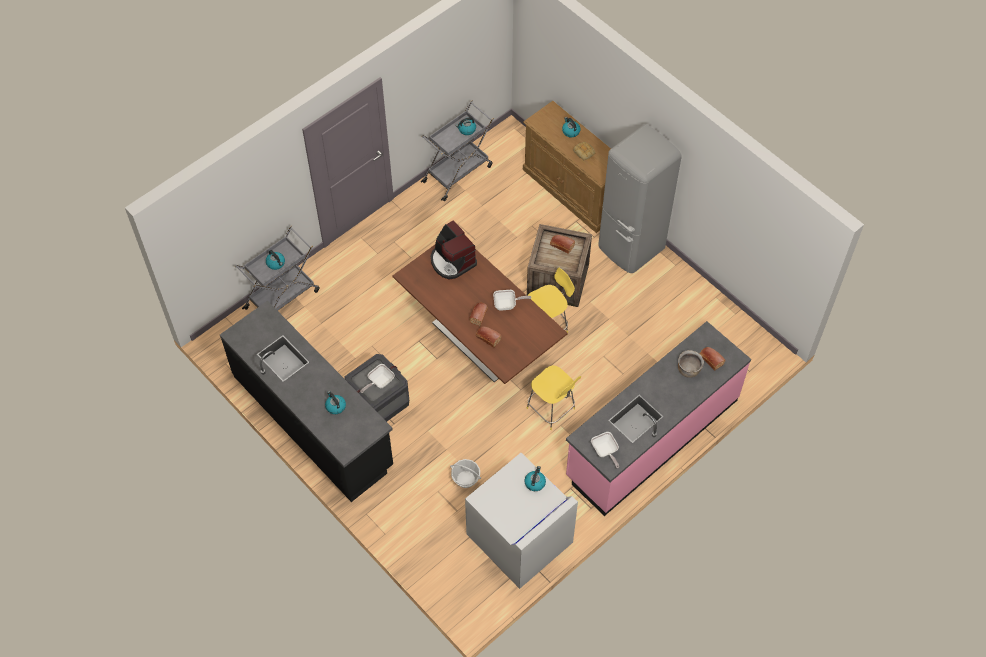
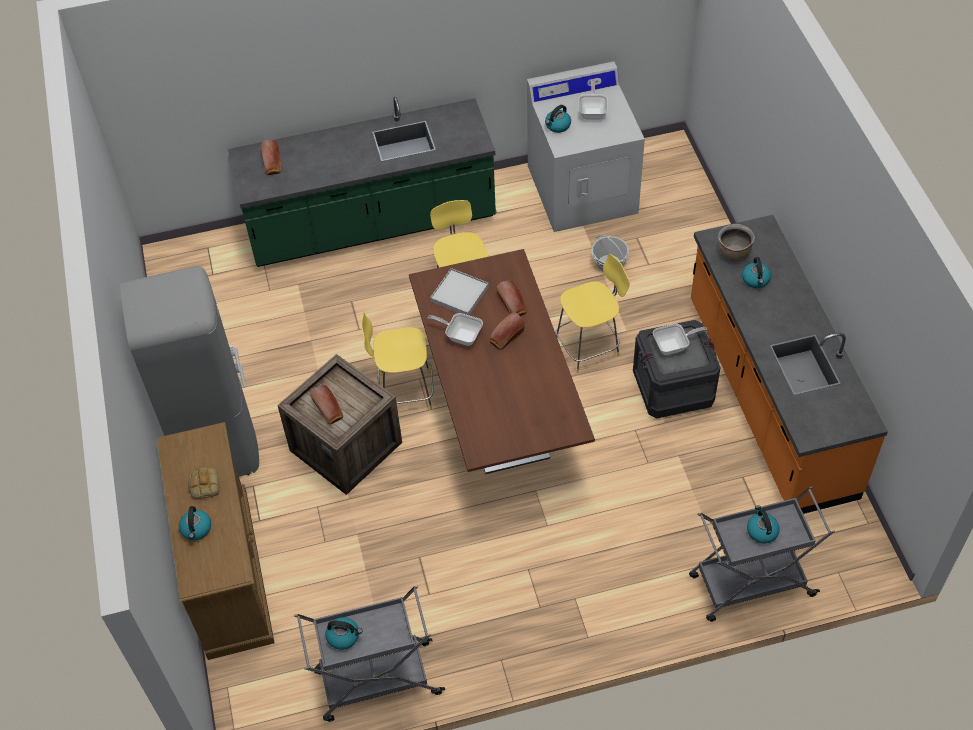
camera: 150 degrees left, 5 degrees down
(313, 420) = (768, 398): black counter -> orange counter
(446, 408) = (589, 346): none -> yellow stool
(452, 261) = (498, 423): coffee machine -> none
(525, 332) = (459, 294): none -> white tray
(605, 452) = (461, 123): frying pan -> frying pan (593, 112)
(651, 438) = (371, 225): pink counter -> green counter
(688, 370) = (306, 163): brown cooking pot -> brown cooking pot (733, 254)

